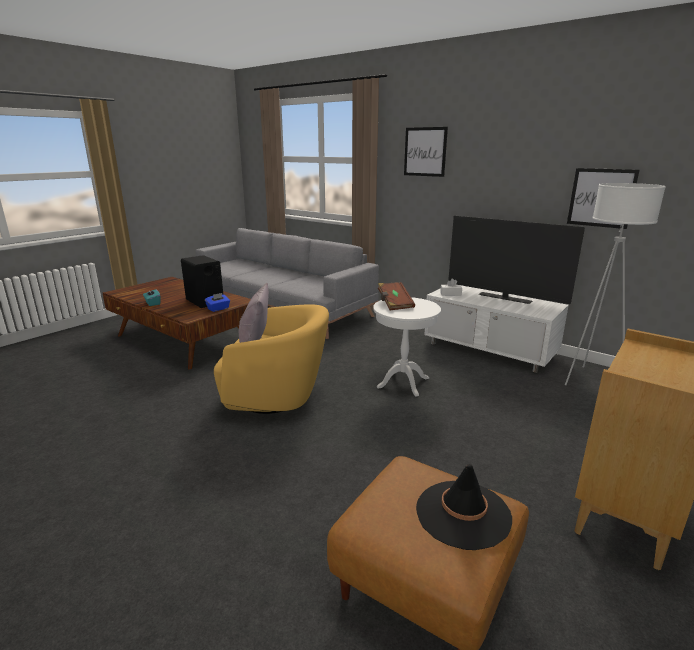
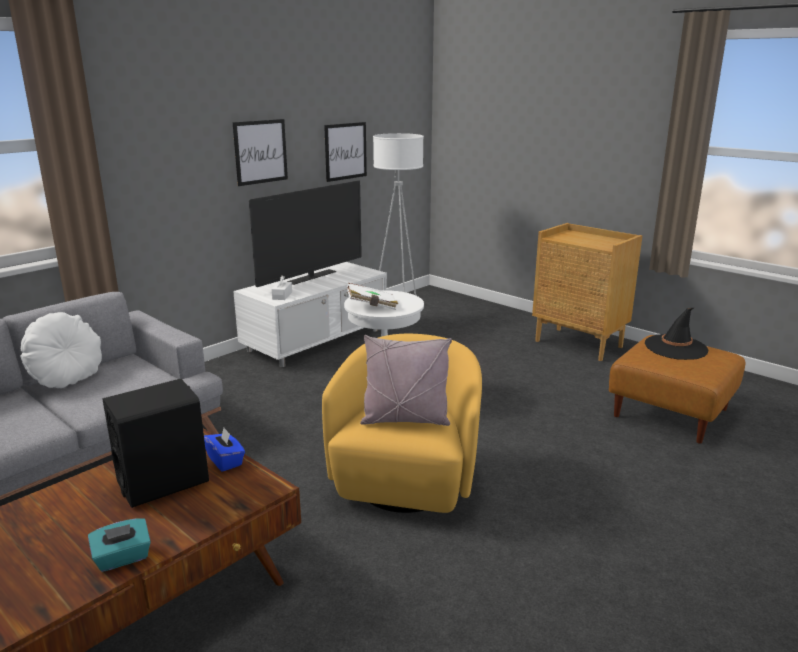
camera: 85 degrees left, 0 degrees up
(314, 277) = (68, 381): none -> white pillow
(394, 304) = (372, 306): brown book -> white book
(425, 152) = (159, 120): picture -> picture (260, 152)

